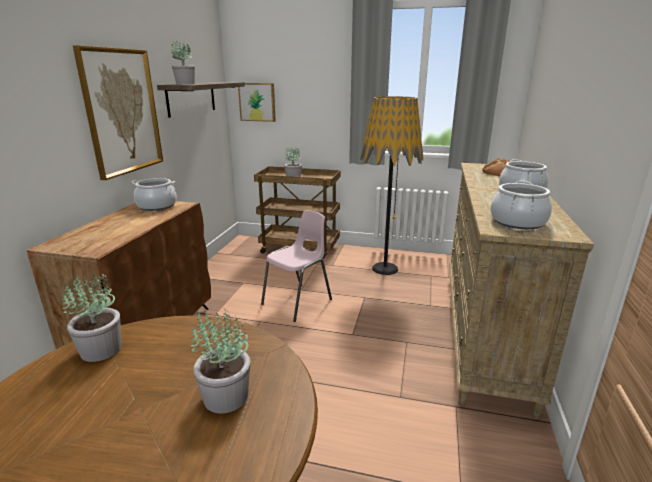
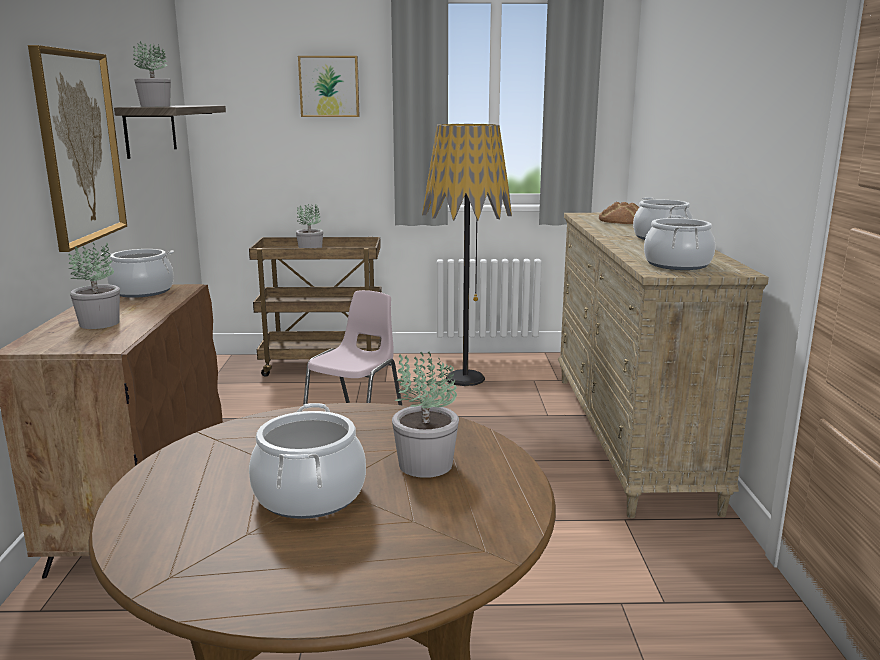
camera: 15 degrees left, 5 degrees down
(102, 349) = (219, 446): potted plant -> potted plant (100, 323)
(118, 416) = (310, 495): none -> cooking pot
(257, 102) = (241, 136): picture -> picture (329, 86)

